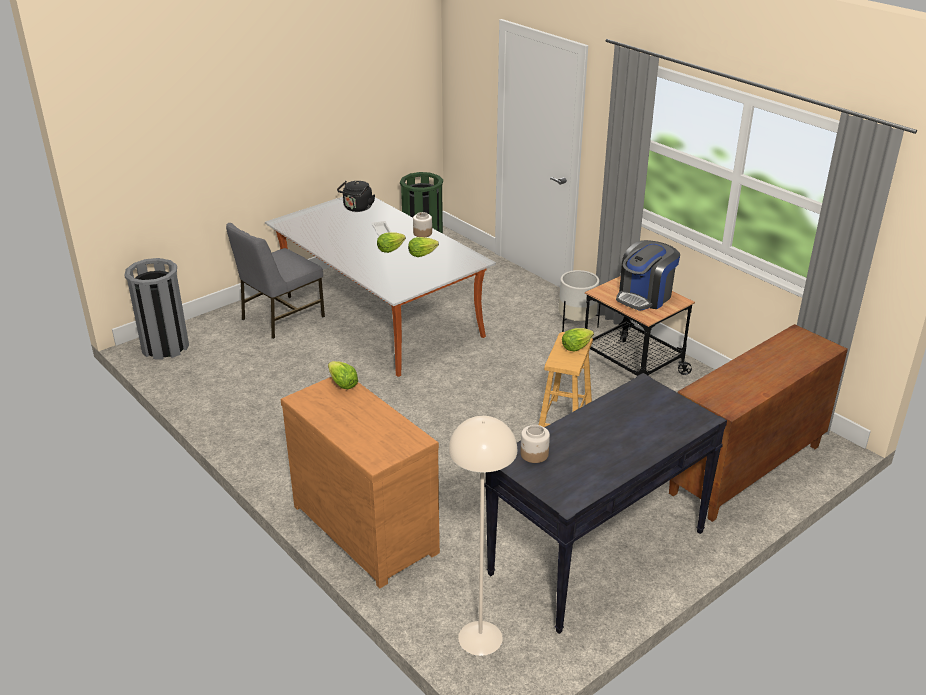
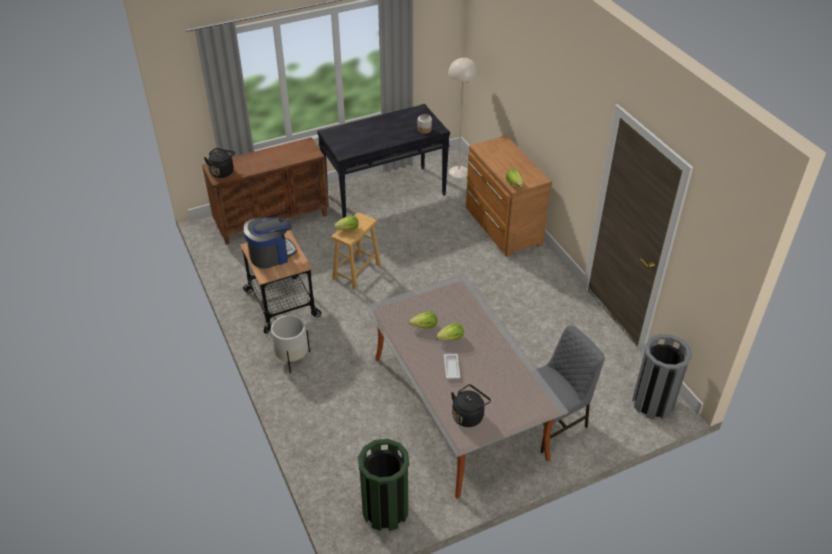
camera: 165 degrees left, 10 degrees up
(422, 233) = (414, 358): jar -> none
(804, 343) = (222, 171): none -> black kettle

